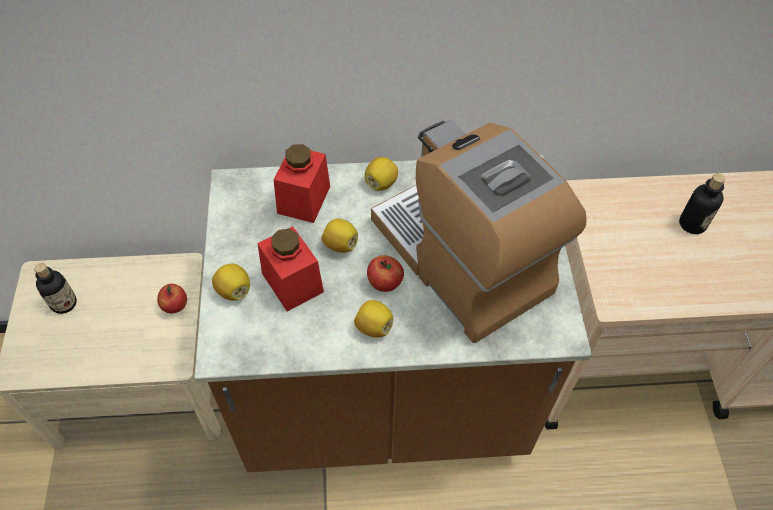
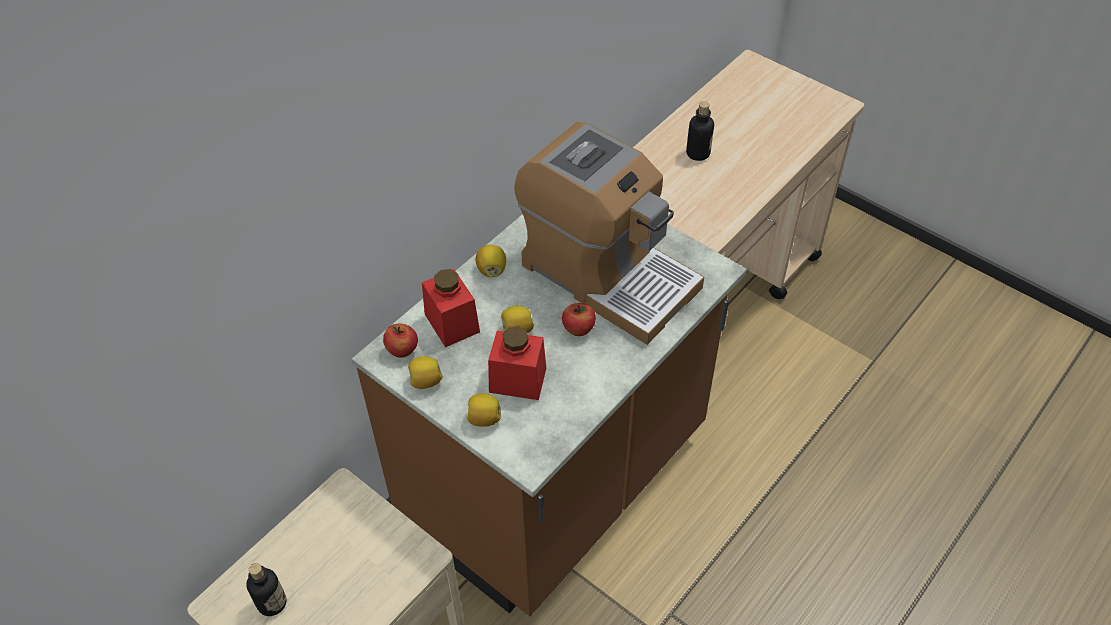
camera: 45 degrees left, 5 degrees down
(175, 306) = (373, 521): apple -> apple (402, 350)
(373, 327) = (605, 360): lemon -> lemon (425, 381)
(463, 259) = (607, 275): coffee machine -> coffee machine turned 150 degrees counterclockwise

